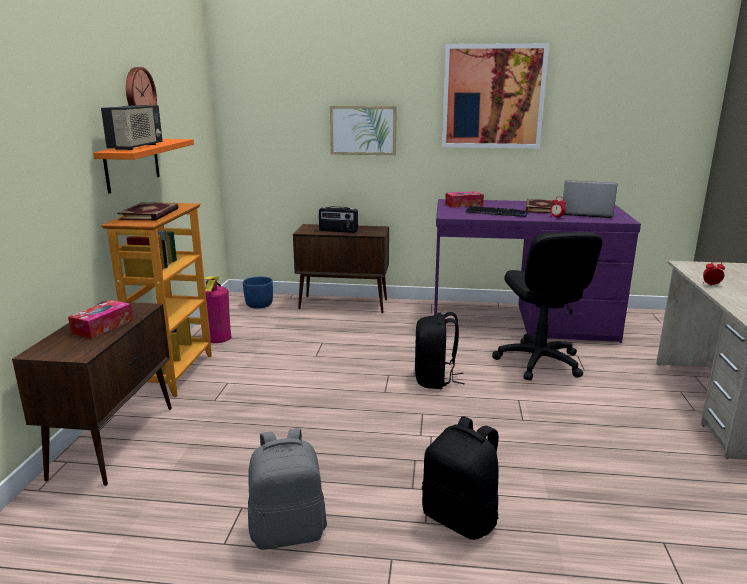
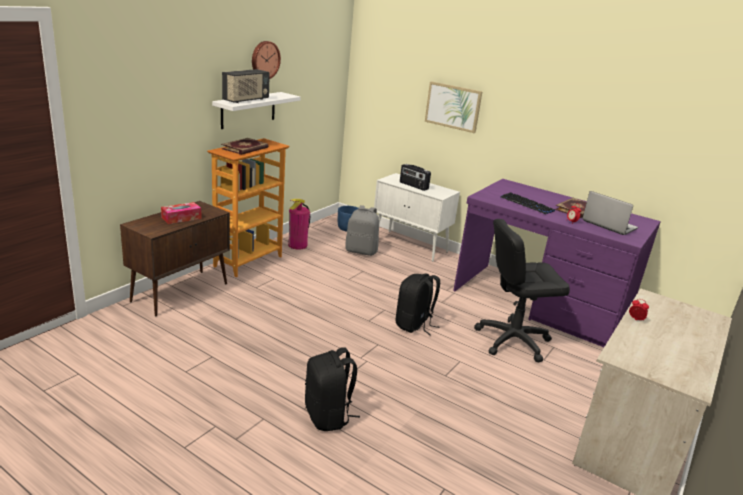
camera: 25 degrees right, 5 degrees up
(132, 164) = (248, 110): orange shelf -> white shelf
(288, 531) = (223, 380): grey backpack -> grey backpack (361, 251)
(344, 304) = (410, 246): brown cabinet -> white cabinet
(464, 205) = (513, 189): tissue box -> none
(493, 97) = (565, 99): picture -> none
(538, 362) = (512, 340): black office chair -> black office chair turned 60 degrees clockwise

